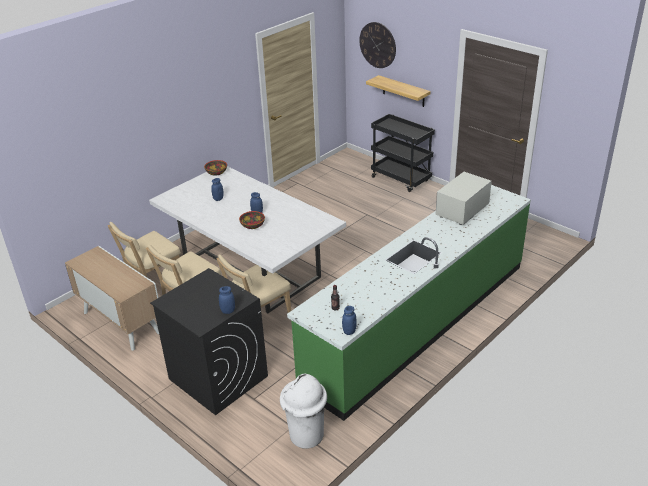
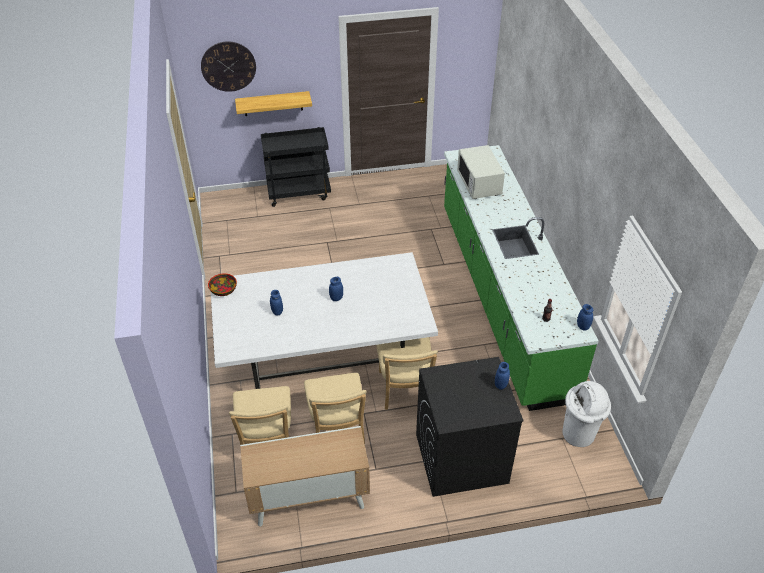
camera: 55 degrees left, 10 degrees up
(252, 225) = (354, 310): bowl -> none

